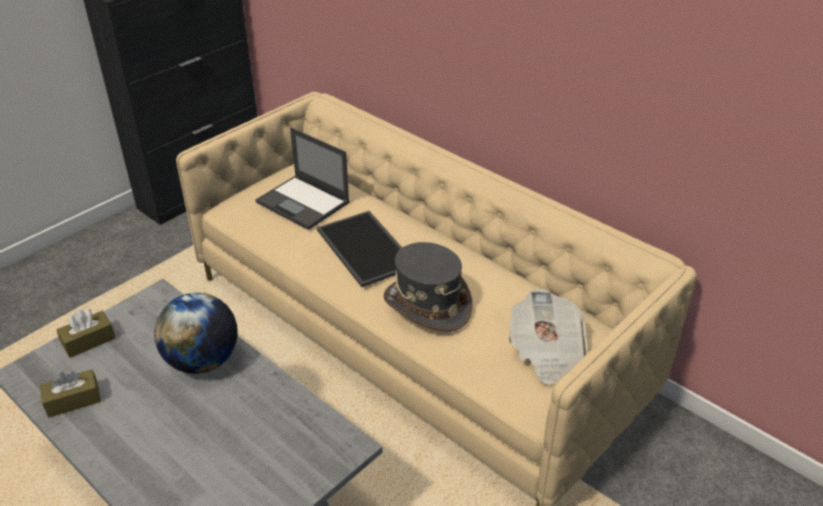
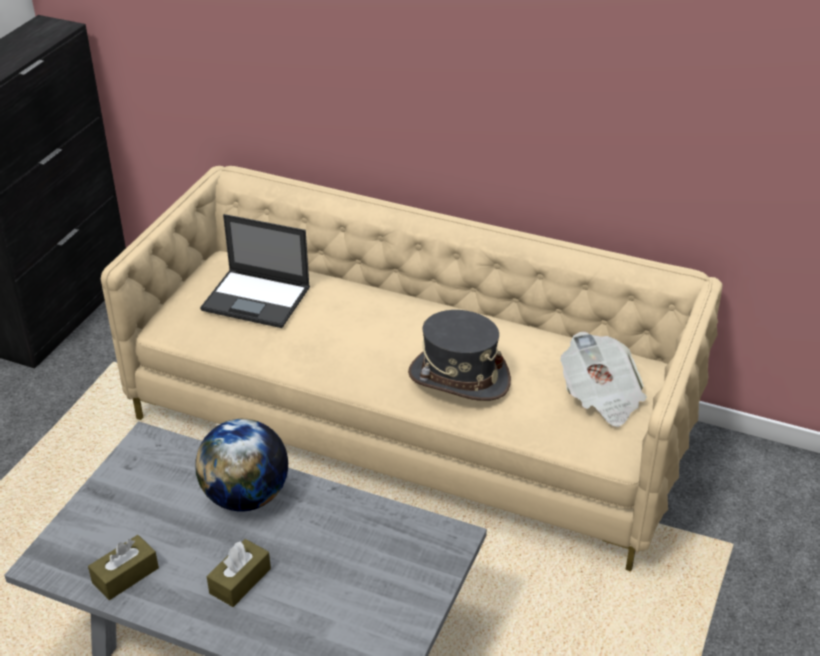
camera: 20 degrees left, 0 degrees up
(88, 341) = (98, 510): brown tissue box -> brown tissue box (240, 581)
(367, 248) = (361, 333): tray -> none

